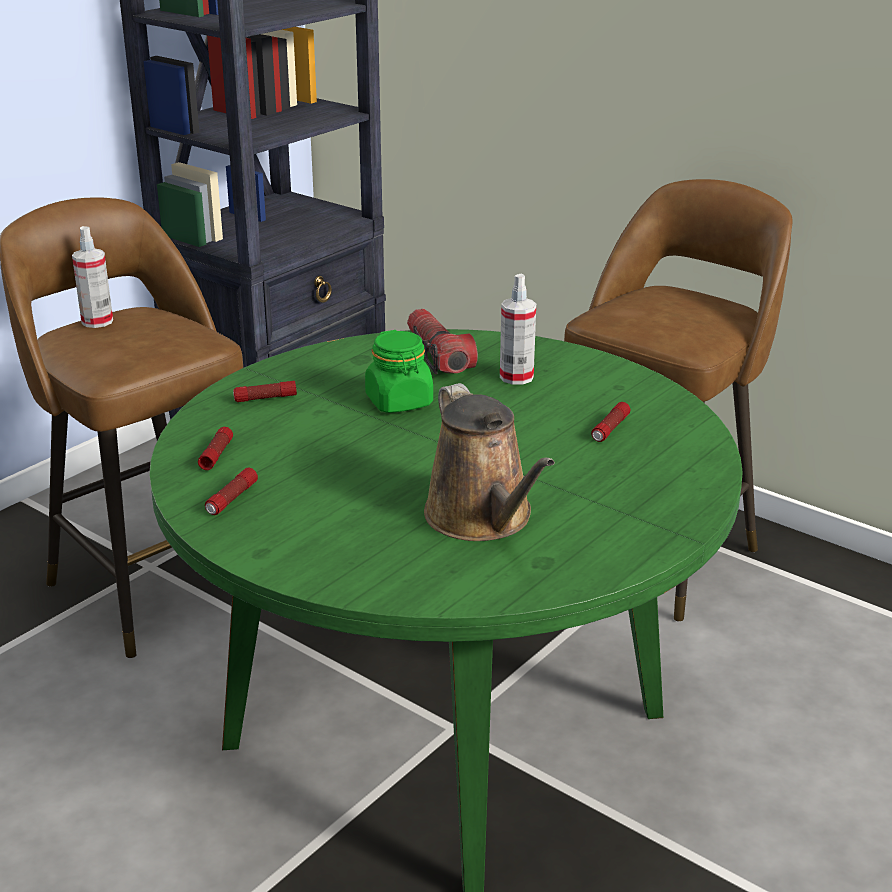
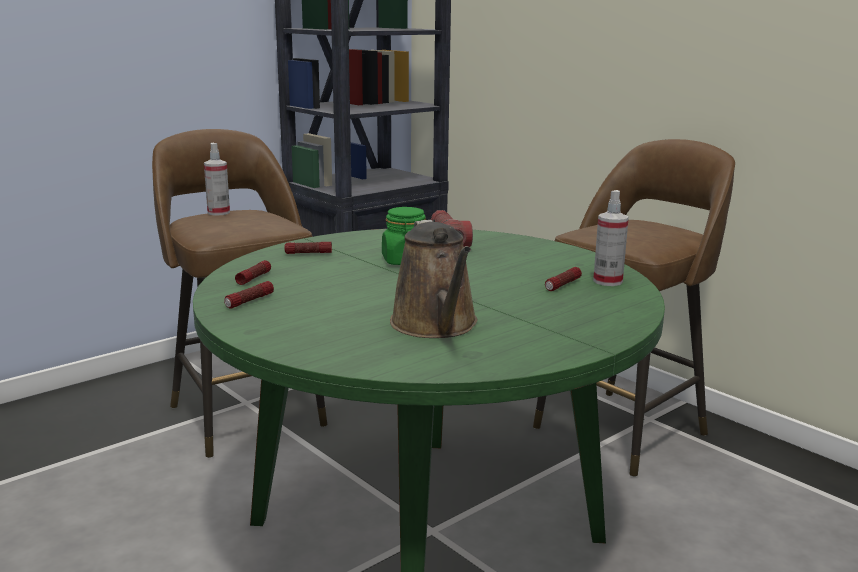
camera: 10 degrees right, 10 degrees down
(516, 377) = (501, 254): spray bottle -> spray bottle (607, 281)

